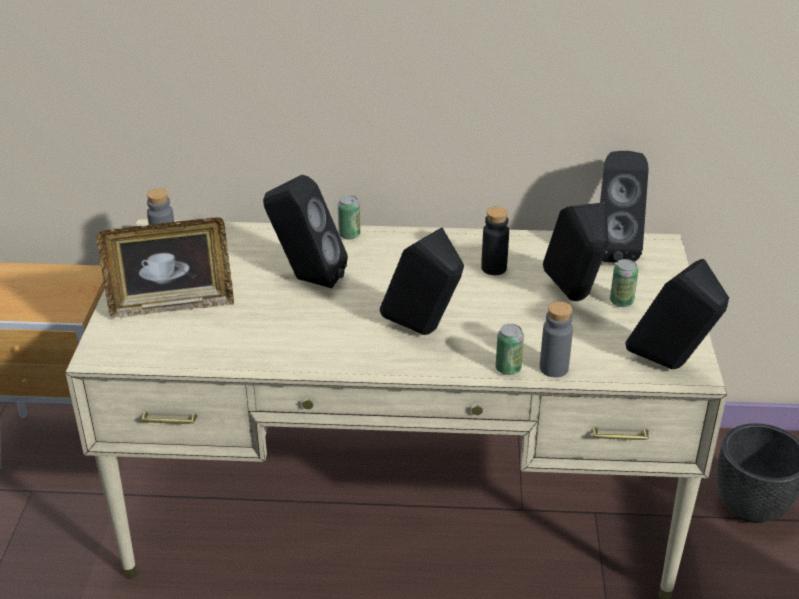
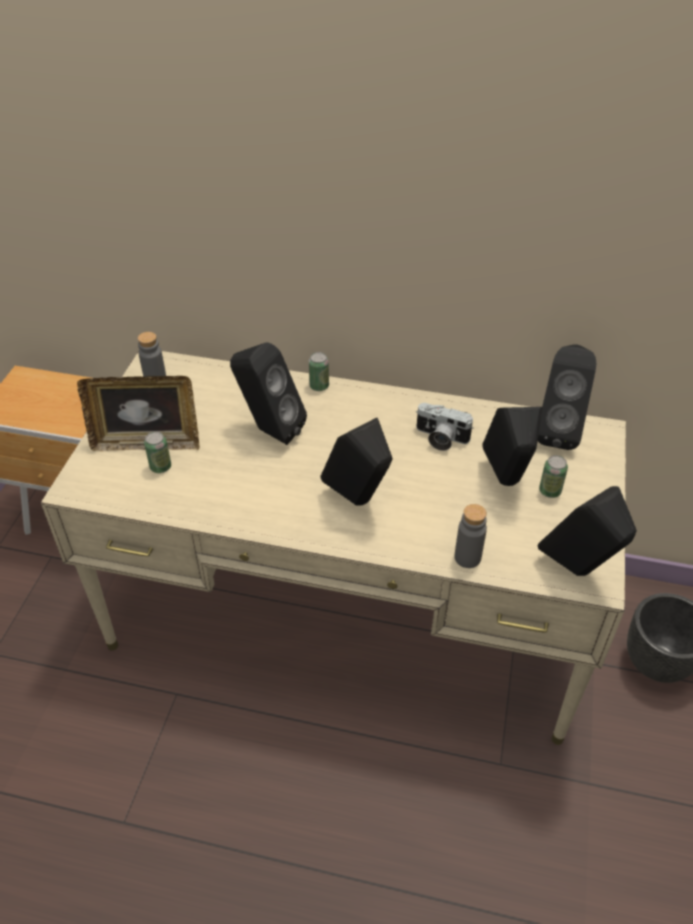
camera: 10 degrees right, 10 degrees up
(494, 268) = (440, 438): black bottle -> camera
(508, 369) = (425, 552): can -> can (160, 467)

